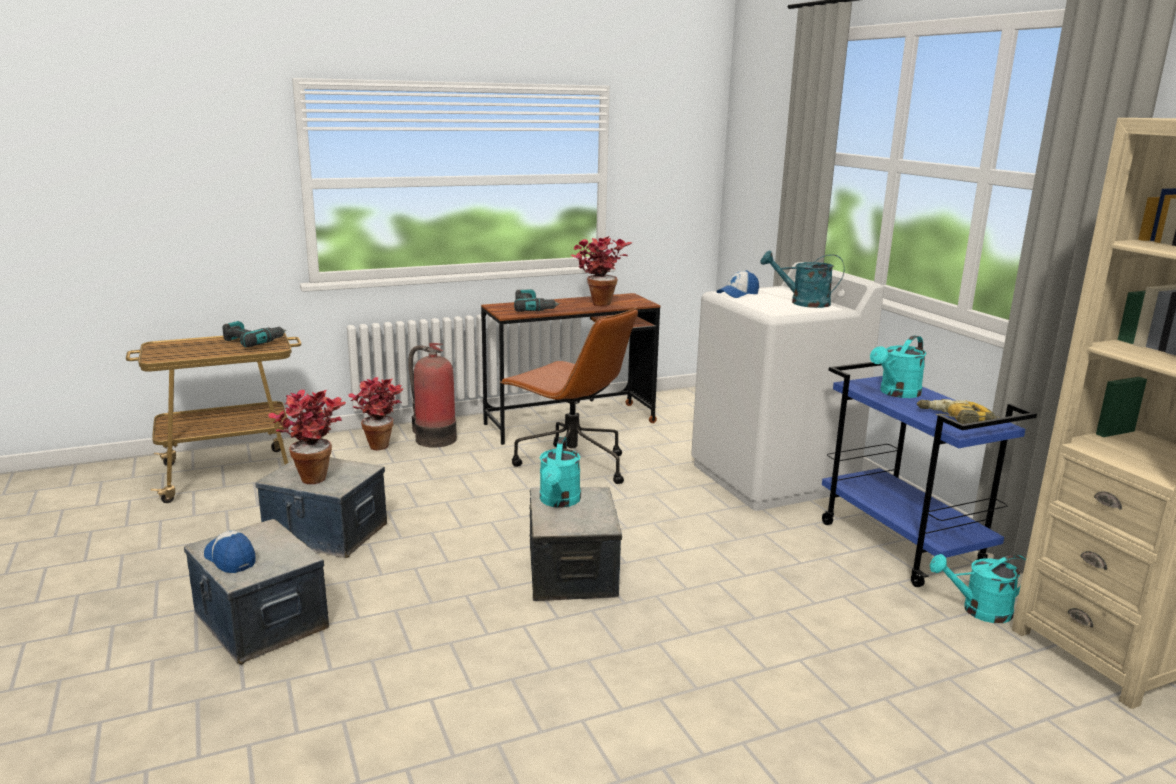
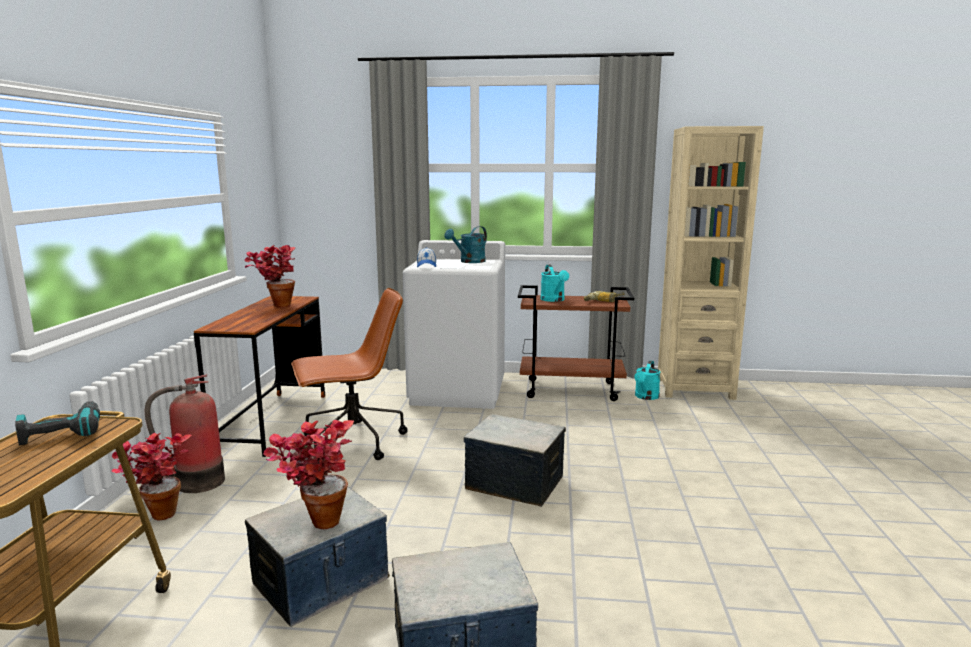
camera: 60 degrees left, 5 degrees down
(230, 559) = (466, 593): cap -> none
(533, 308) = (248, 320): power drill -> none
(559, 502) = (499, 432): turquoise watering can -> none
(903, 546) = (572, 390): blue cart -> brown cart

